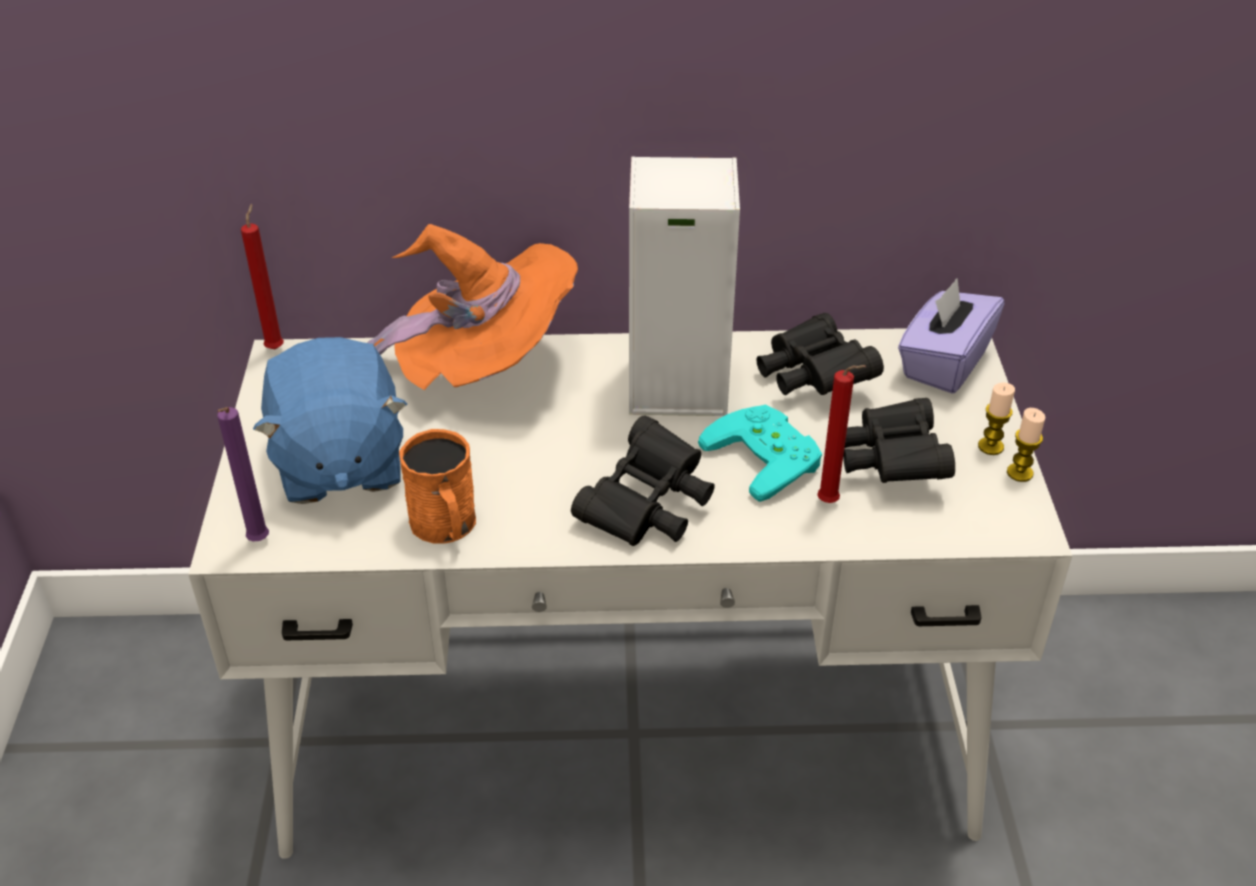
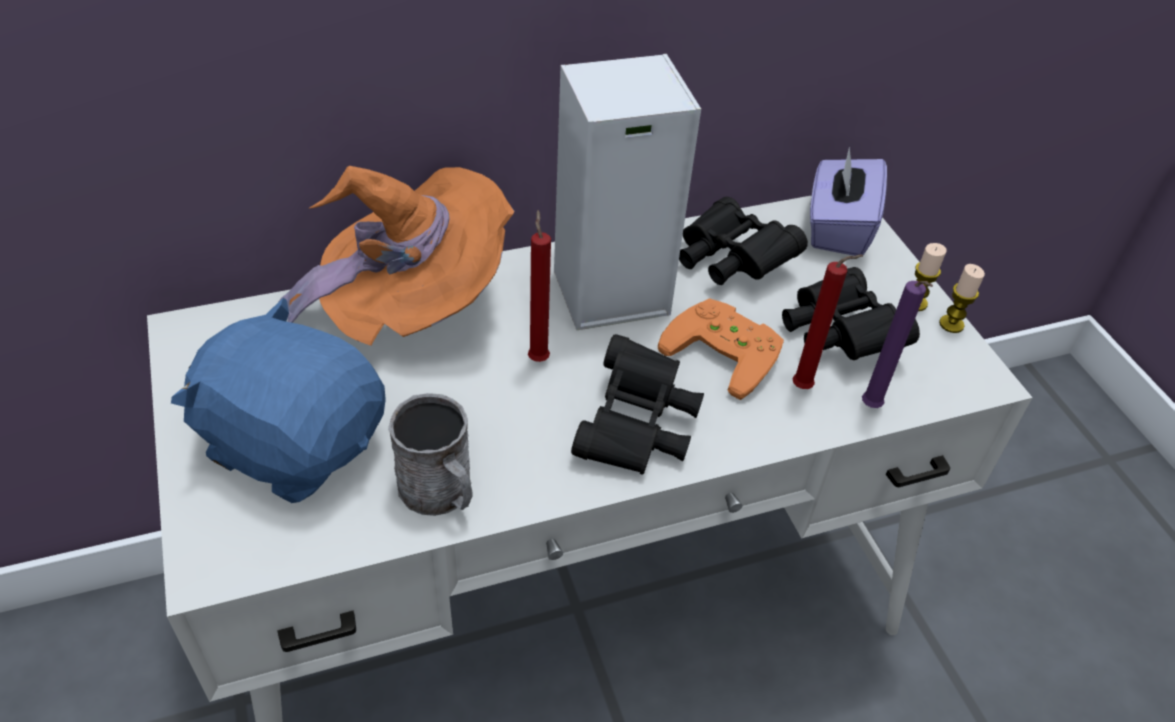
camera: 20 degrees left, 5 degrees up
(257, 543) = (237, 558): purple candle -> purple candle (872, 409)
(276, 347) = (175, 320): red candle -> red candle (538, 357)
(338, 463) = (295, 442): blue plush toy -> blue plush toy turned 150 degrees clockwise
(446, 526) = (441, 493): orange mug -> grey mug
(768, 456) = (727, 350): turquoise game controller -> orange game controller

